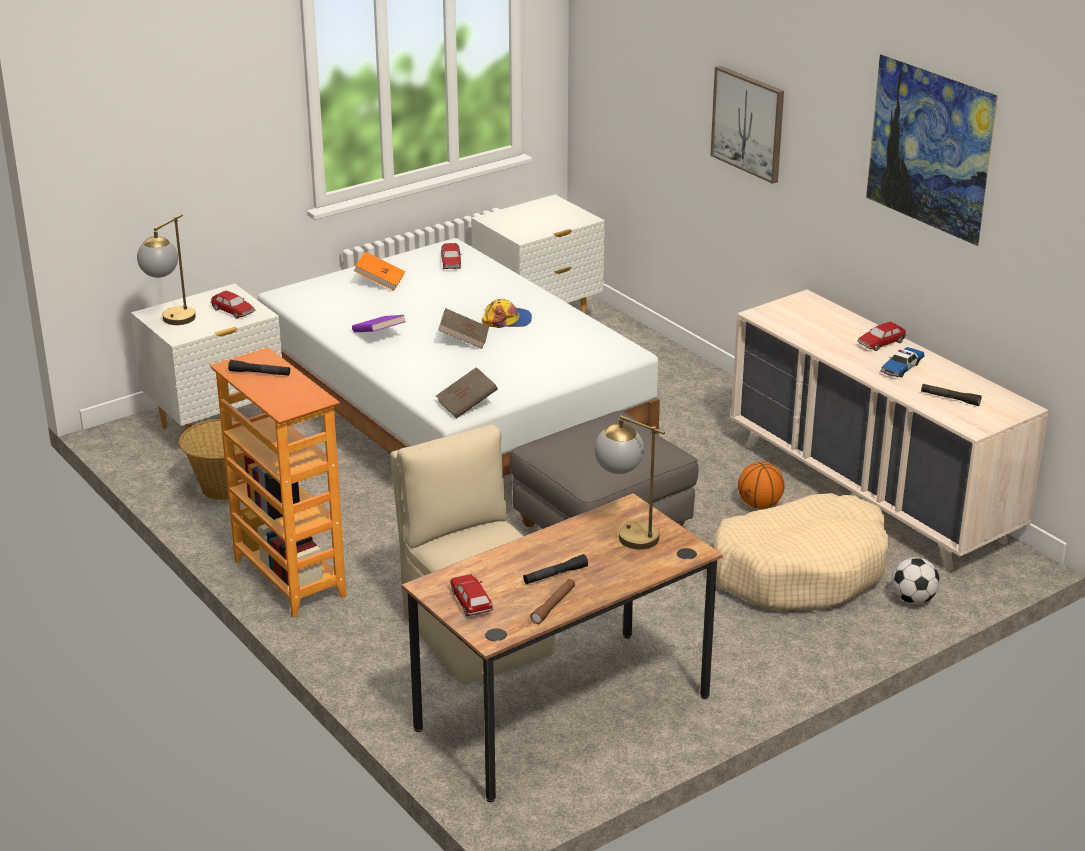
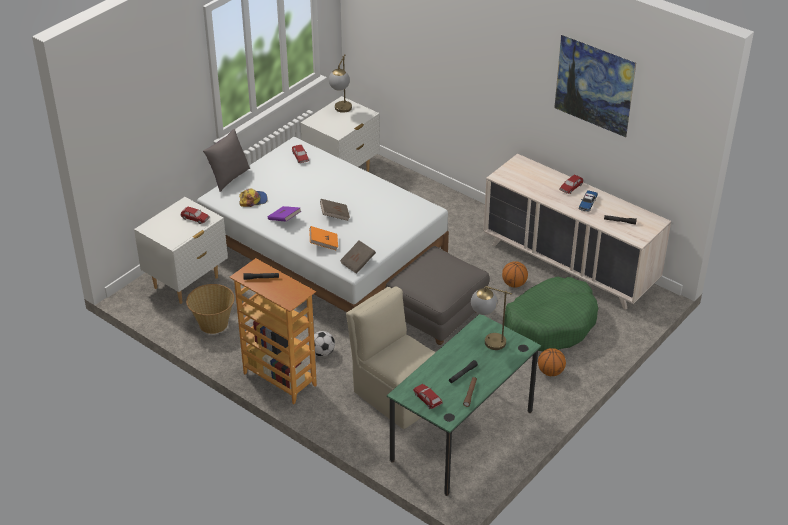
camera: 15 degrees left, 10 degrees up
(171, 323) = (163, 233): table lamp -> table lamp (341, 111)
(322, 274) = (228, 178): none -> grey pillow
(380, 282) = (265, 178): orange book -> orange book (323, 244)
(507, 320) = (352, 196): cap -> cap (253, 200)
(563, 712) = (462, 435): brown desk -> green desk
(748, 123) = (474, 62): picture -> none
(770, 642) = (550, 372): none -> basketball
(800, 571) = (550, 324): beige dog bed -> green dog bed
(913, 600) = (613, 331): football -> football (322, 353)

